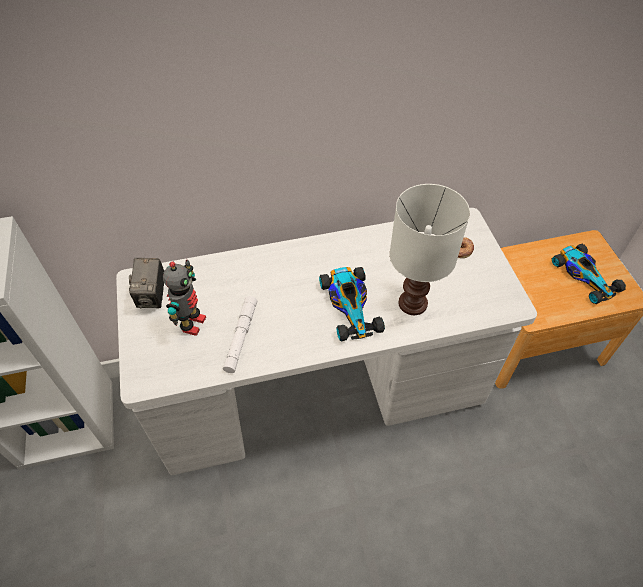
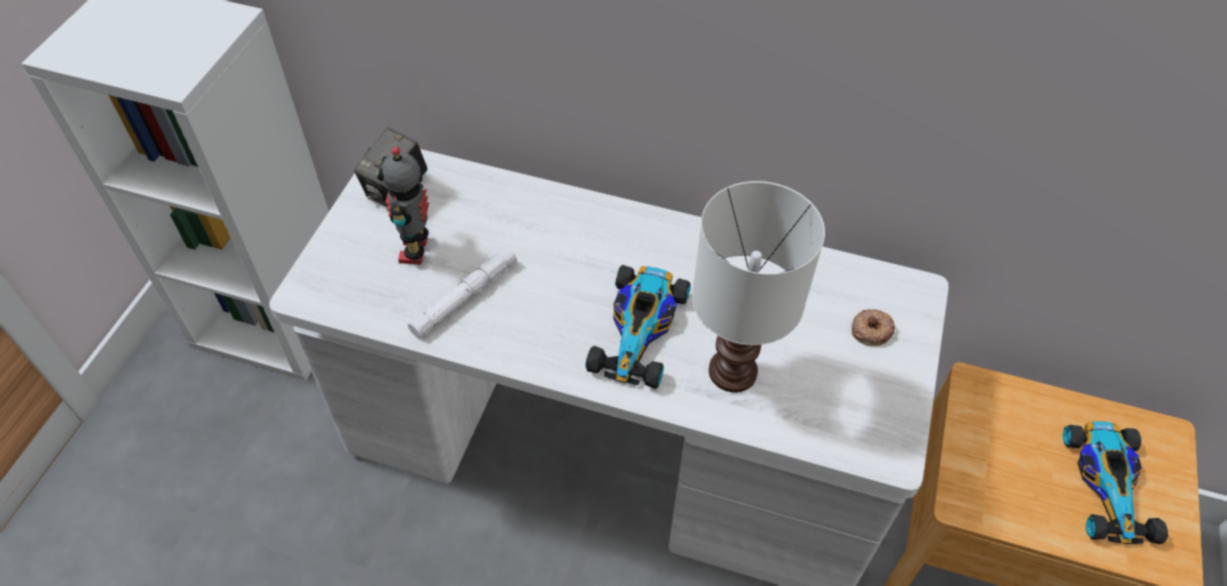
camera: 30 degrees right, 0 degrees up
(192, 324) = (417, 250): toy robot -> toy robot turned 135 degrees clockwise

